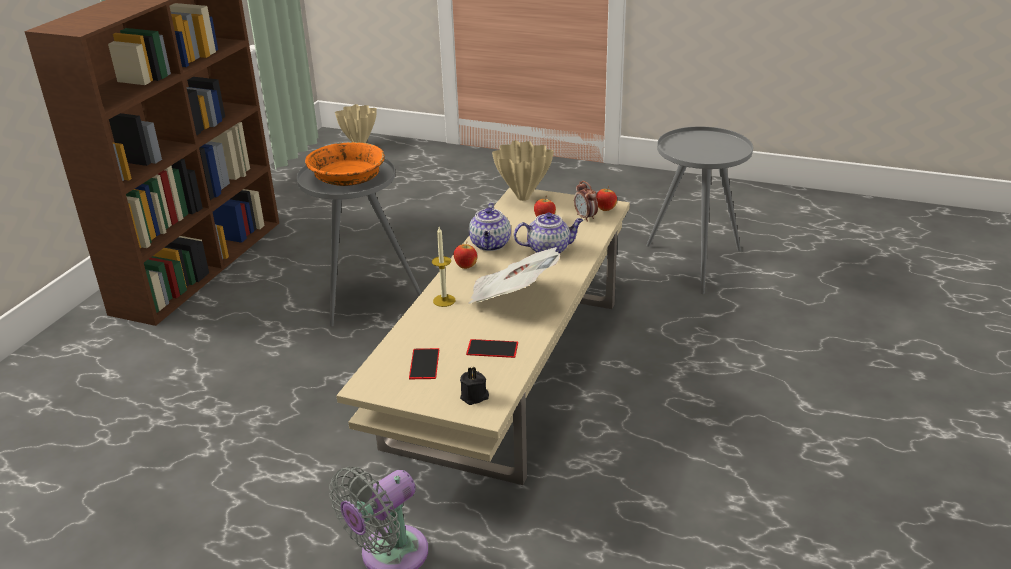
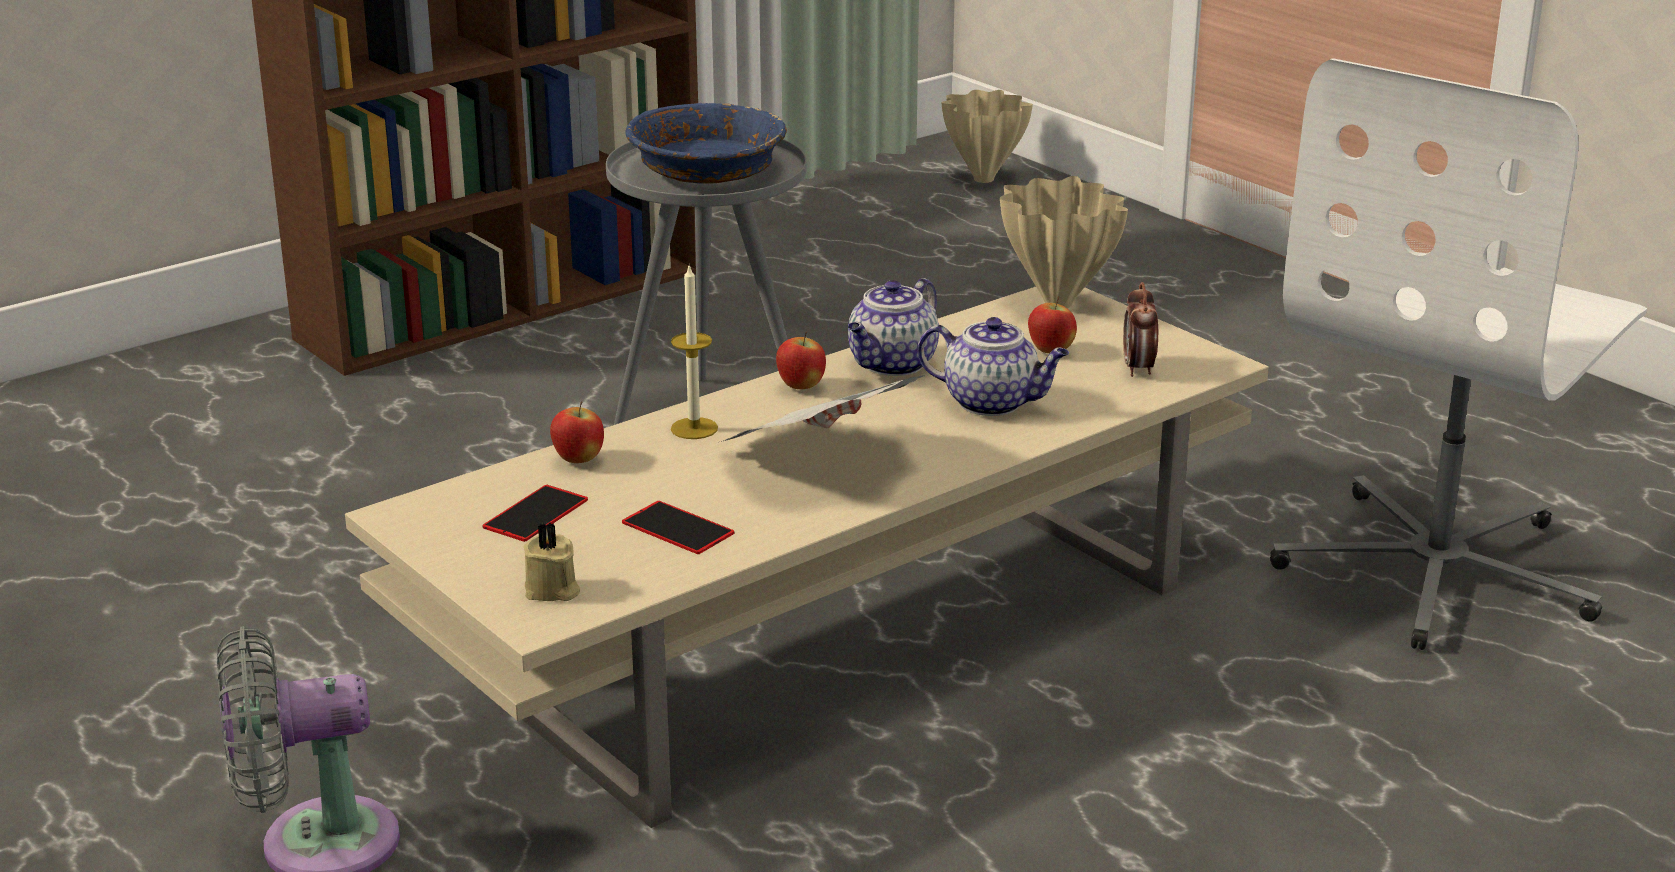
camera: 30 degrees right, 5 degrees down
(348, 177) = (707, 170): orange bowl -> blue bowl
(475, 397) = (552, 590): black candle -> beige candle
(605, 209) = (1198, 366): apple -> apple (578, 460)
(693, 265) = (1439, 569): grey side table -> white office chair

